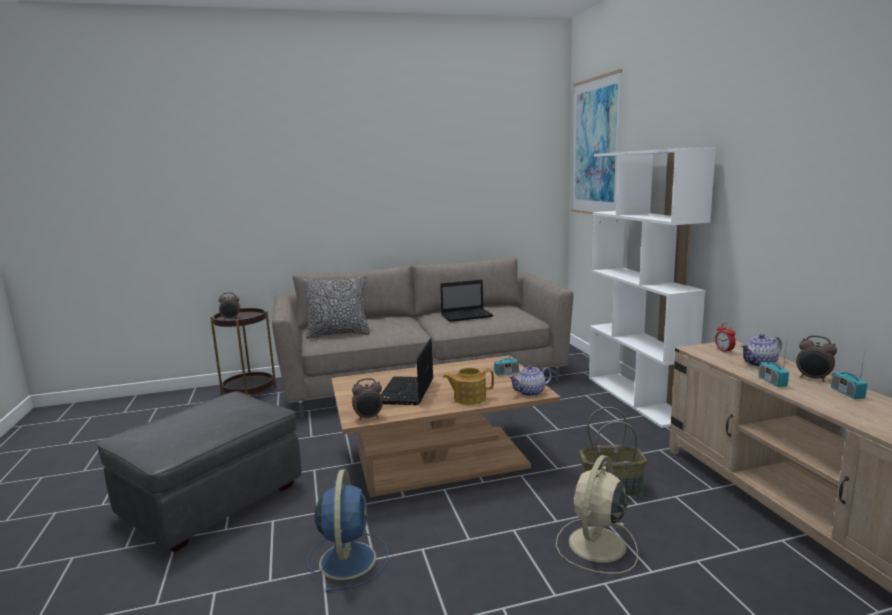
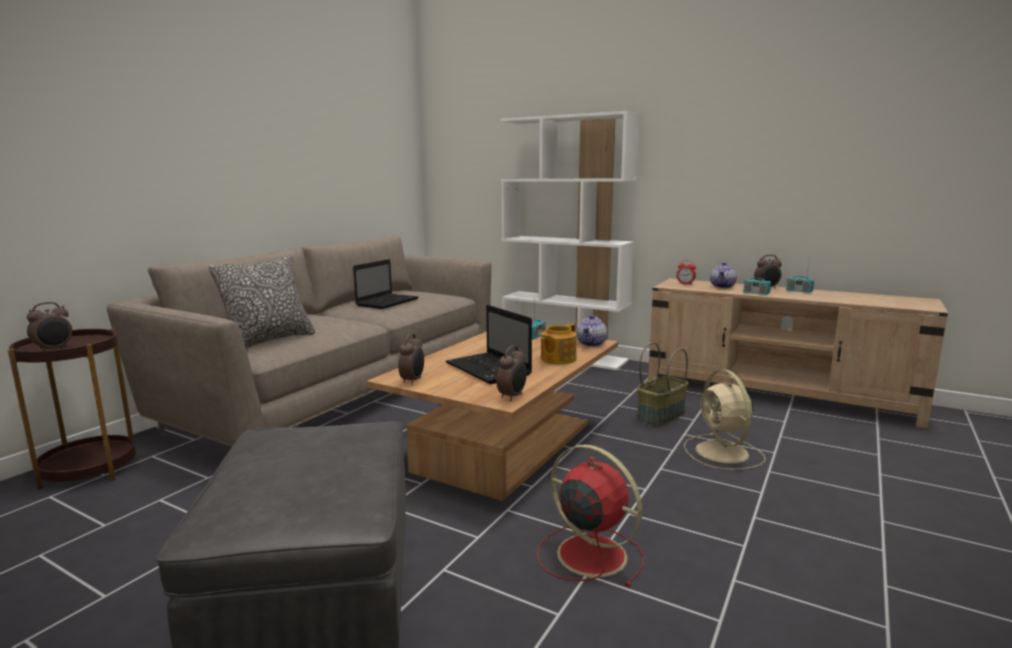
camera: 45 degrees left, 0 degrees up
(348, 558) = (589, 554): blue fan -> red fan
(350, 386) = (413, 381): none -> alarm clock
(596, 147) = (467, 116): picture -> none

